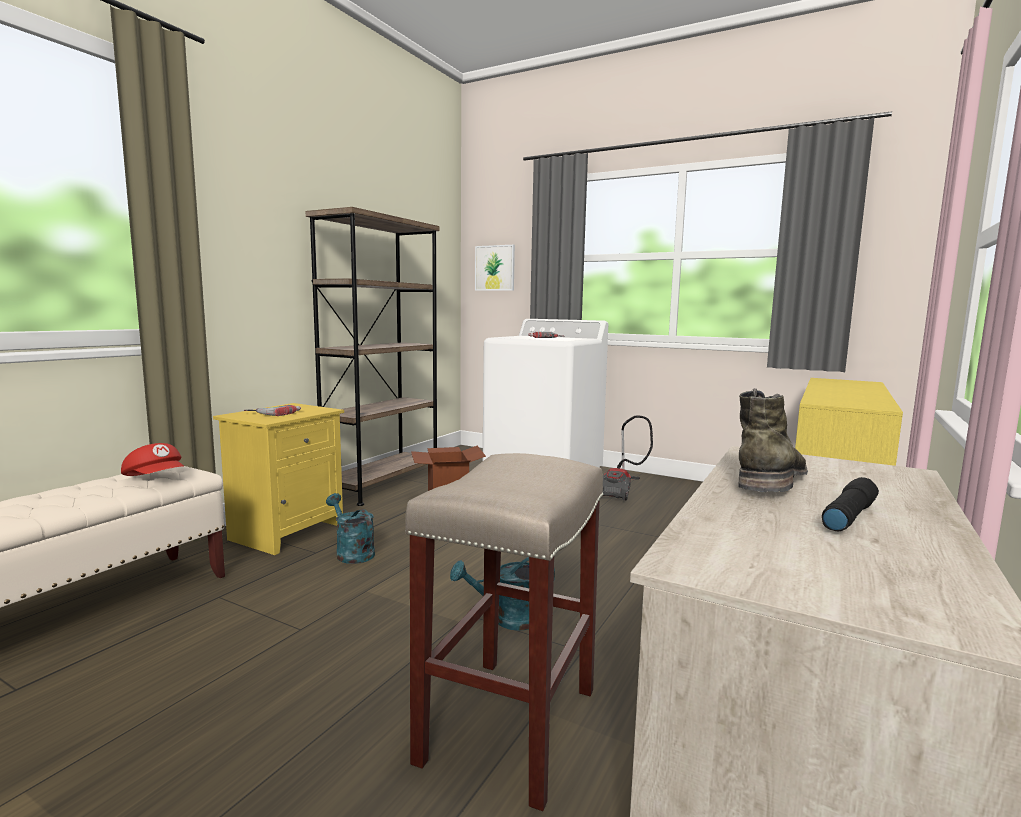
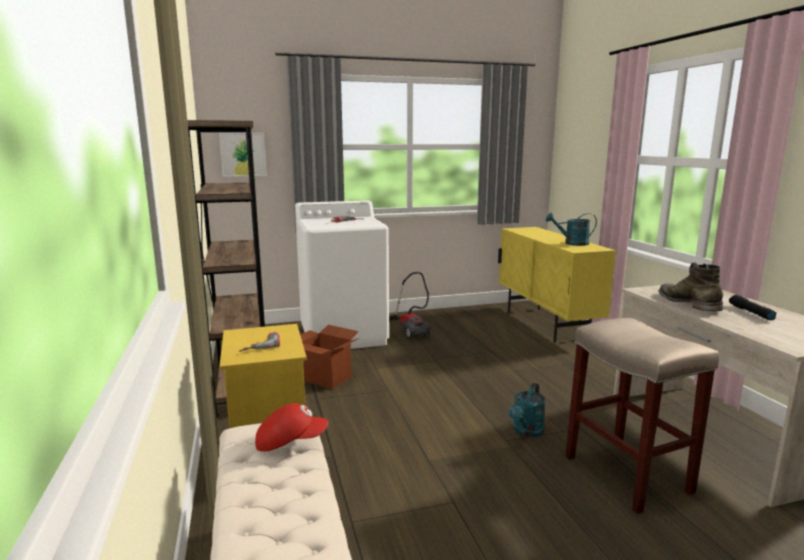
camera: 45 degrees left, 5 degrees up
(351, 552) = (358, 444): turquoise watering can -> turquoise watering can (572, 243)

